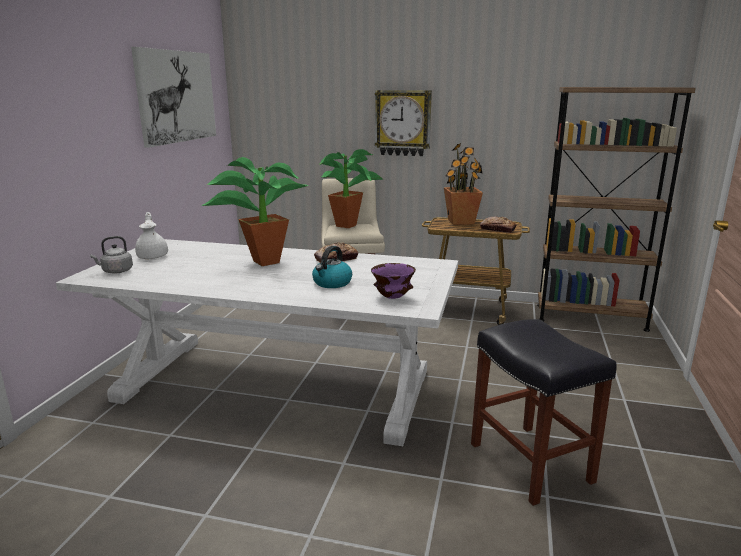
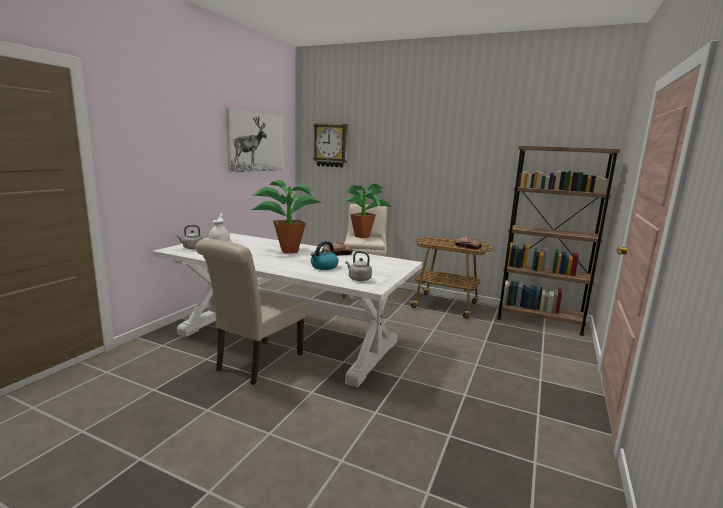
camera: 10 degrees right, 5 degrees down
(247, 432) = (256, 364): none -> beige chair
(392, 297) = (358, 279): purple bowl -> grey kettle
(403, 123) = (409, 168): wall clock -> wall clock (331, 145)
(461, 221) = (444, 240): potted plant -> none
(528, 462) = (445, 411): black stool -> none

